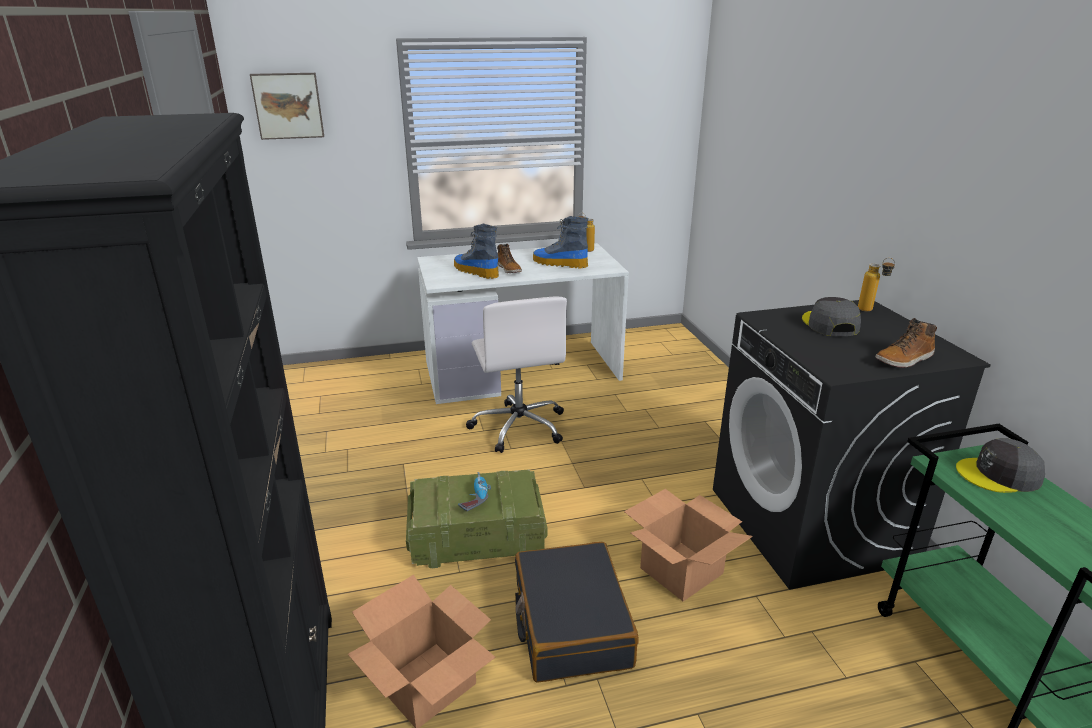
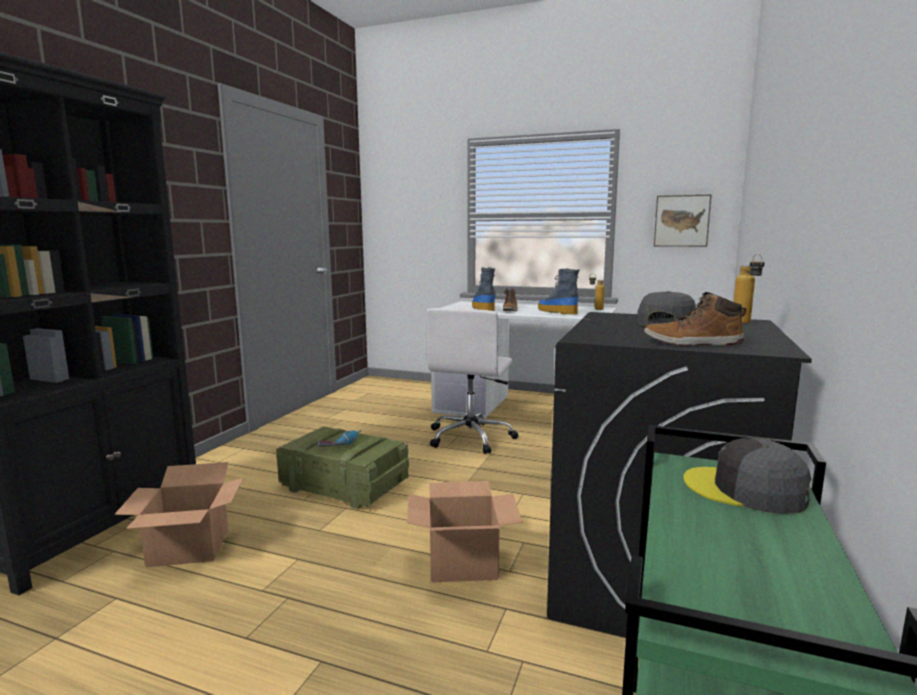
camera: 35 degrees right, 15 degrees down
(288, 105) = (394, 187): picture -> picture (681, 221)
(570, 624) = (324, 557): black suitcase -> none

